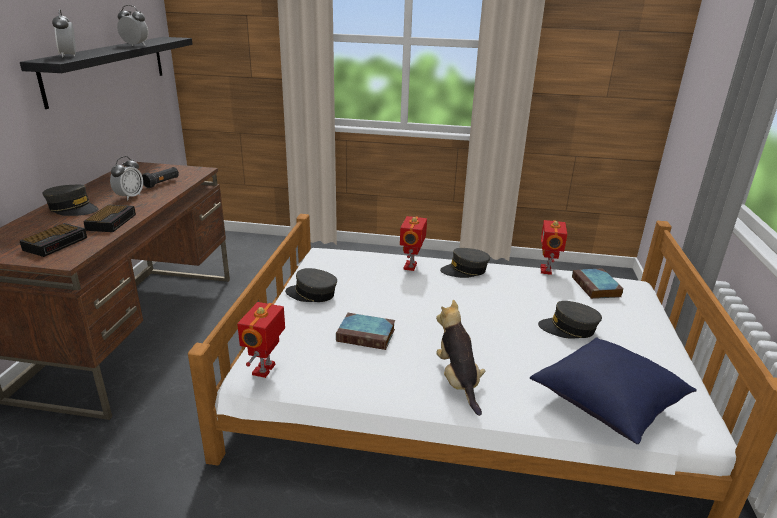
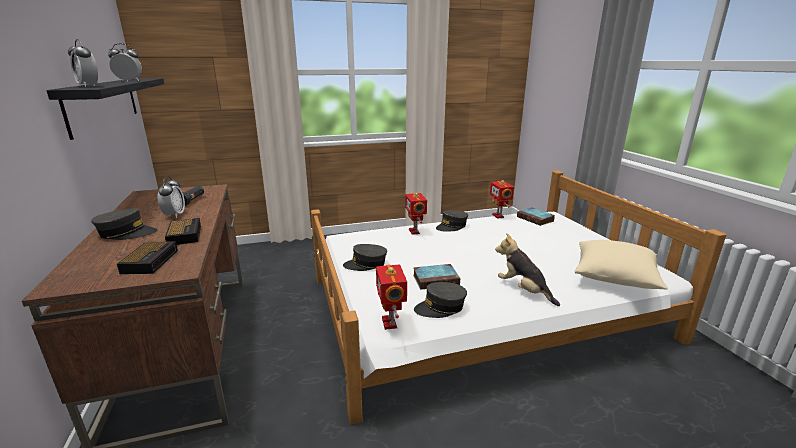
camera: 25 degrees left, 5 degrees down
(568, 328) = (548, 244): grey cap -> grey cap (440, 307)
(608, 404) = (615, 278): blue pillow -> beige pillow

